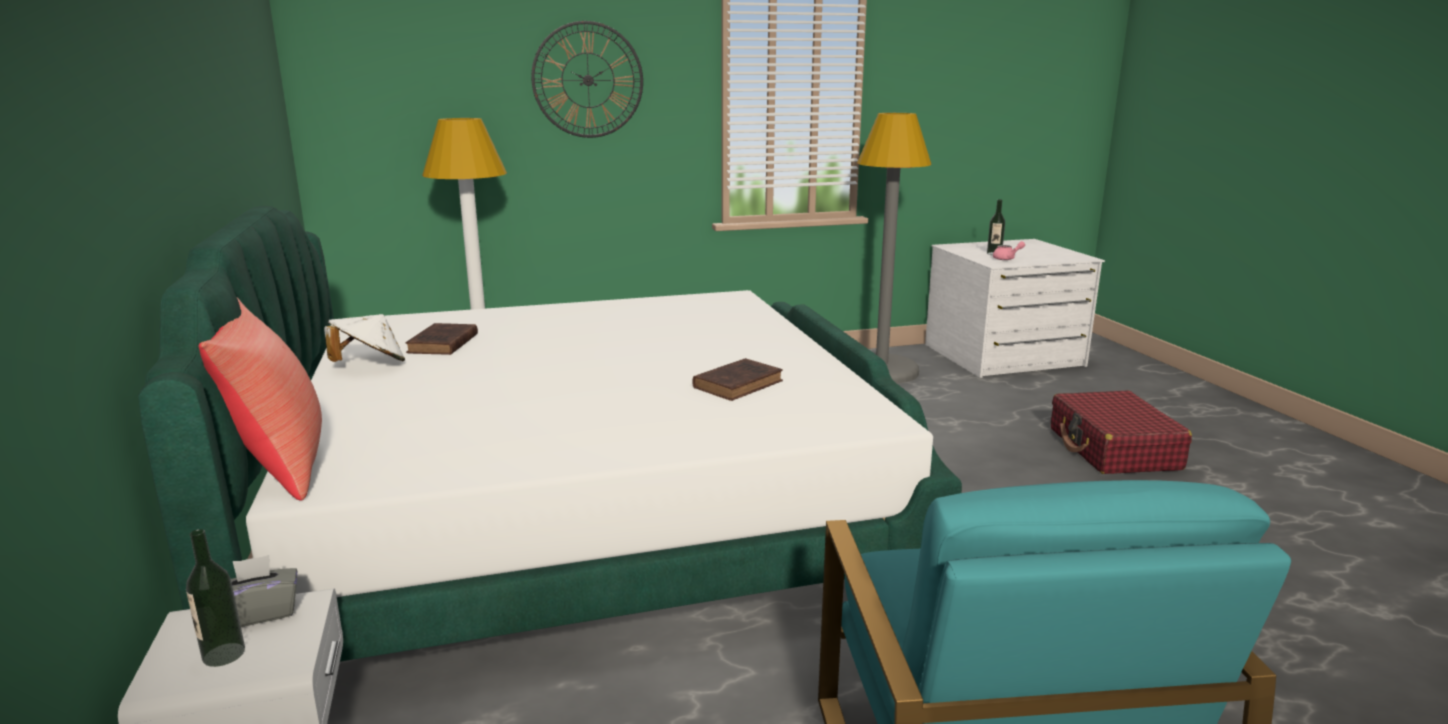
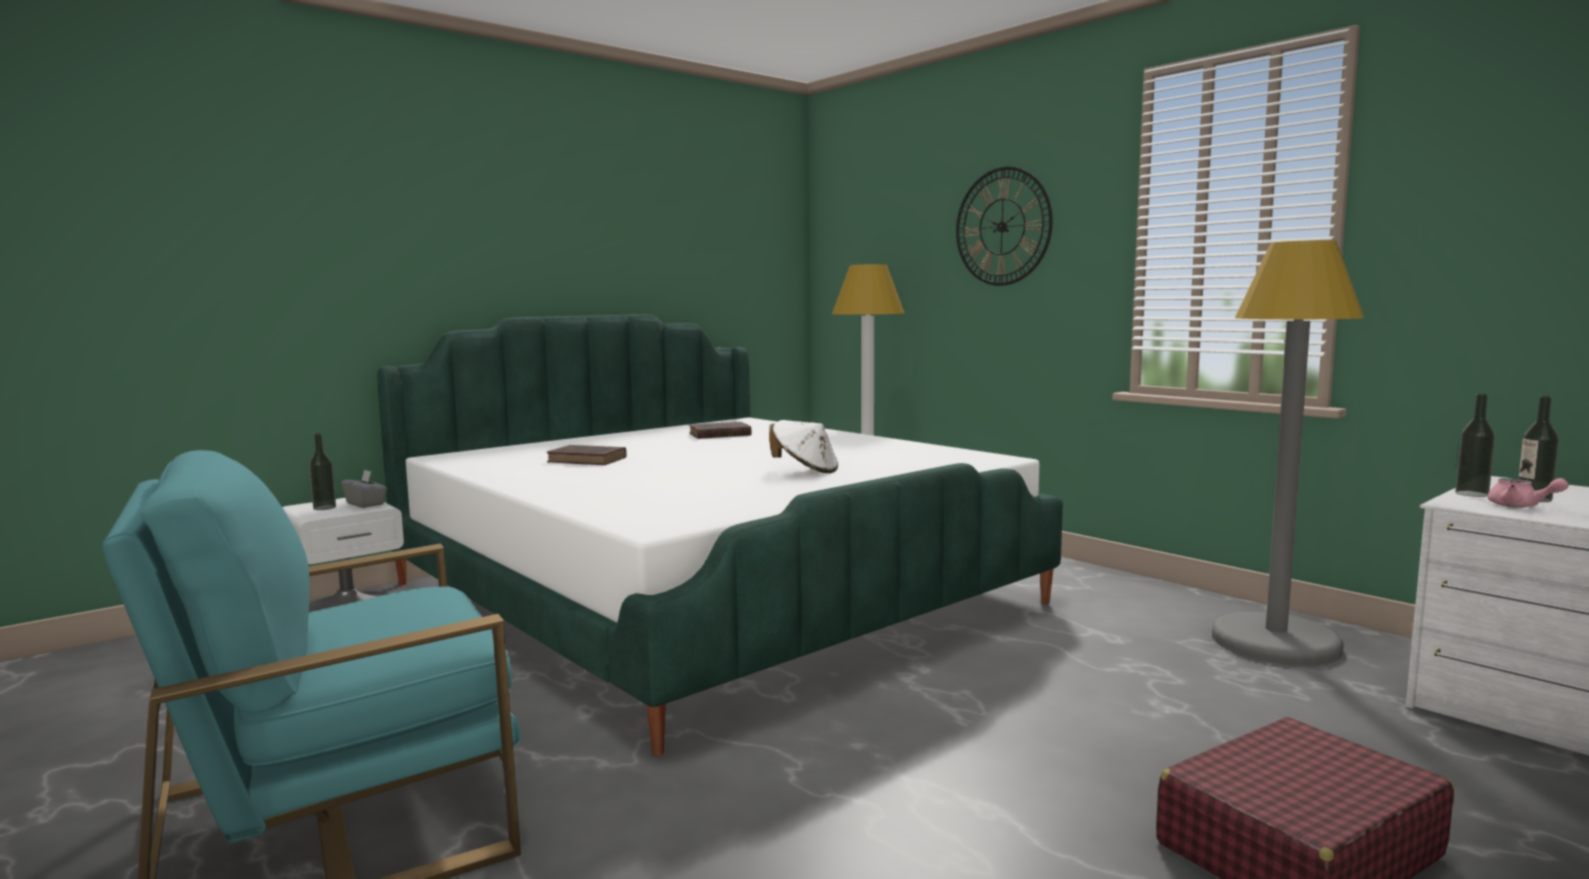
camera: 65 degrees right, 10 degrees down
(279, 464) = (475, 449): red pillow -> none
(369, 365) = (656, 433): white hat -> white hat (805, 470)
(739, 384) = (713, 488): brown book -> brown book (589, 460)
(976, 256) = (1471, 494): none -> bottle

